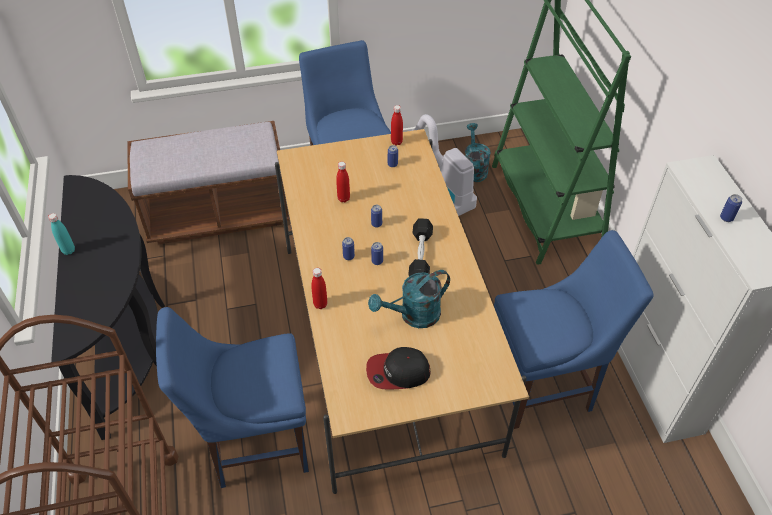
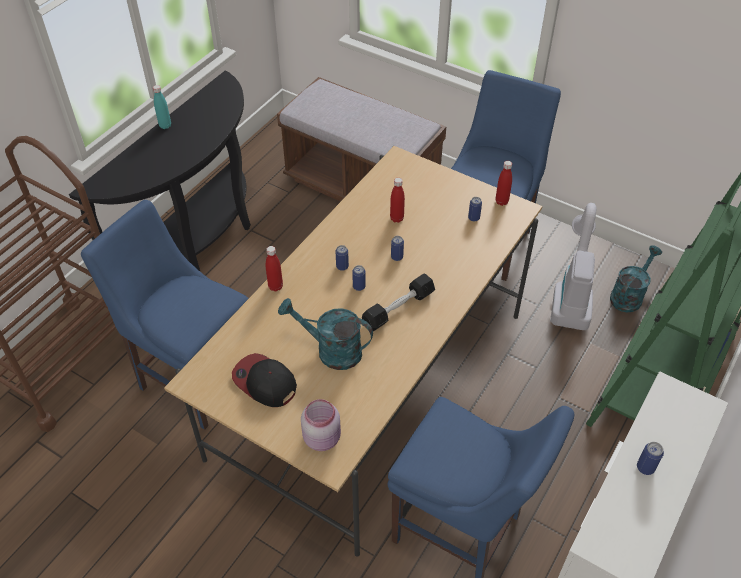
camera: 45 degrees right, 0 degrees up
(480, 373) = (323, 438): none -> pink jar

